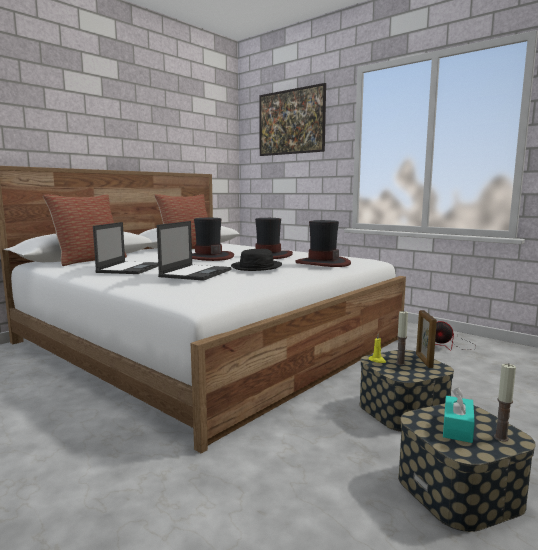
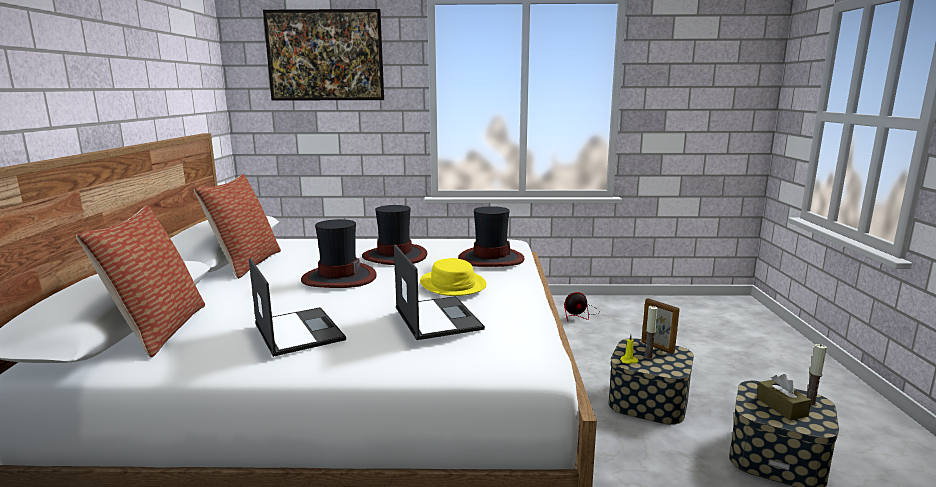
camera: 40 degrees left, 5 degrees up
(257, 267) = (453, 284): black hat -> yellow hat
(457, 428) = (781, 407): turquoise tissue box -> brown tissue box

